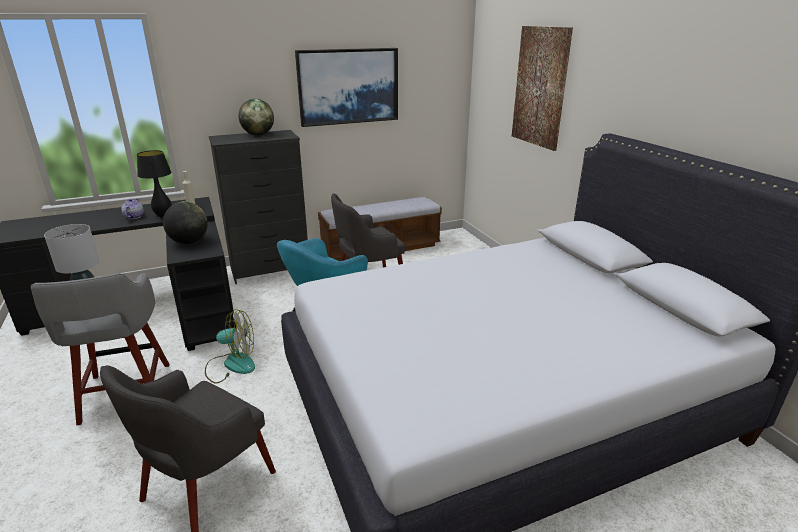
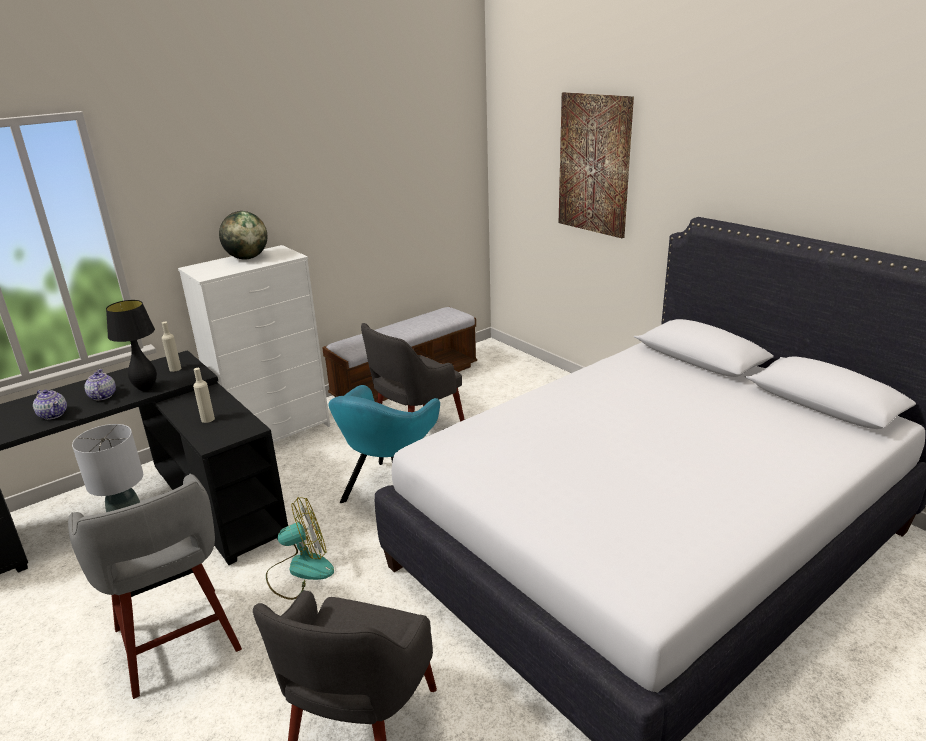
camera: 15 degrees left, 0 degrees up
(96, 223) = (53, 414): none -> teapot
(189, 242) = (208, 419): globe -> beige bottle
(271, 269) = (275, 433): black dresser -> white dresser
(348, 86) = (348, 180): picture -> none

